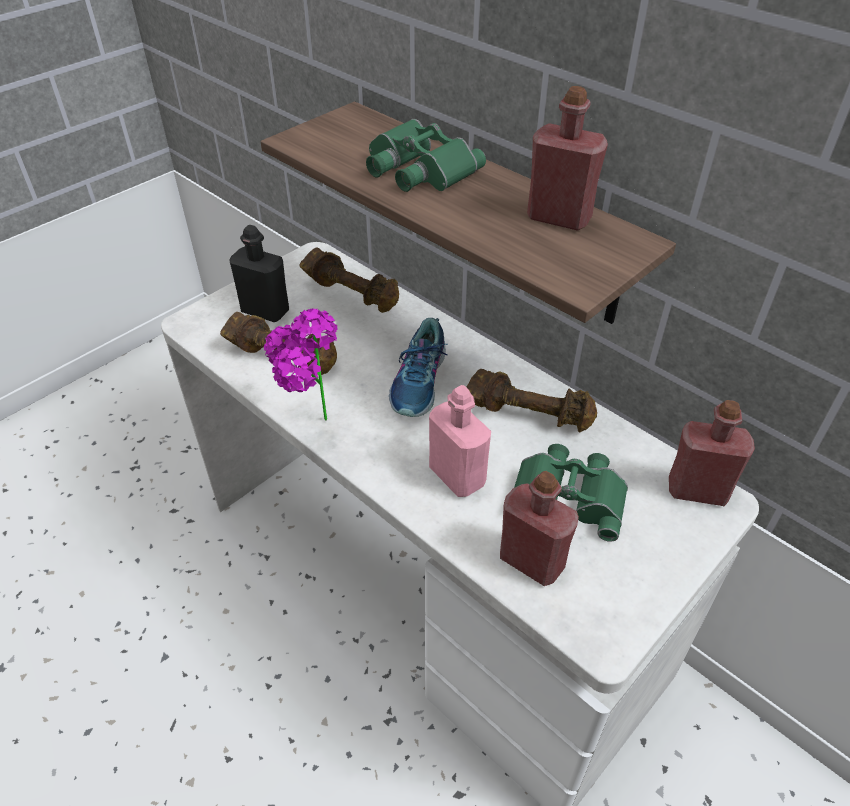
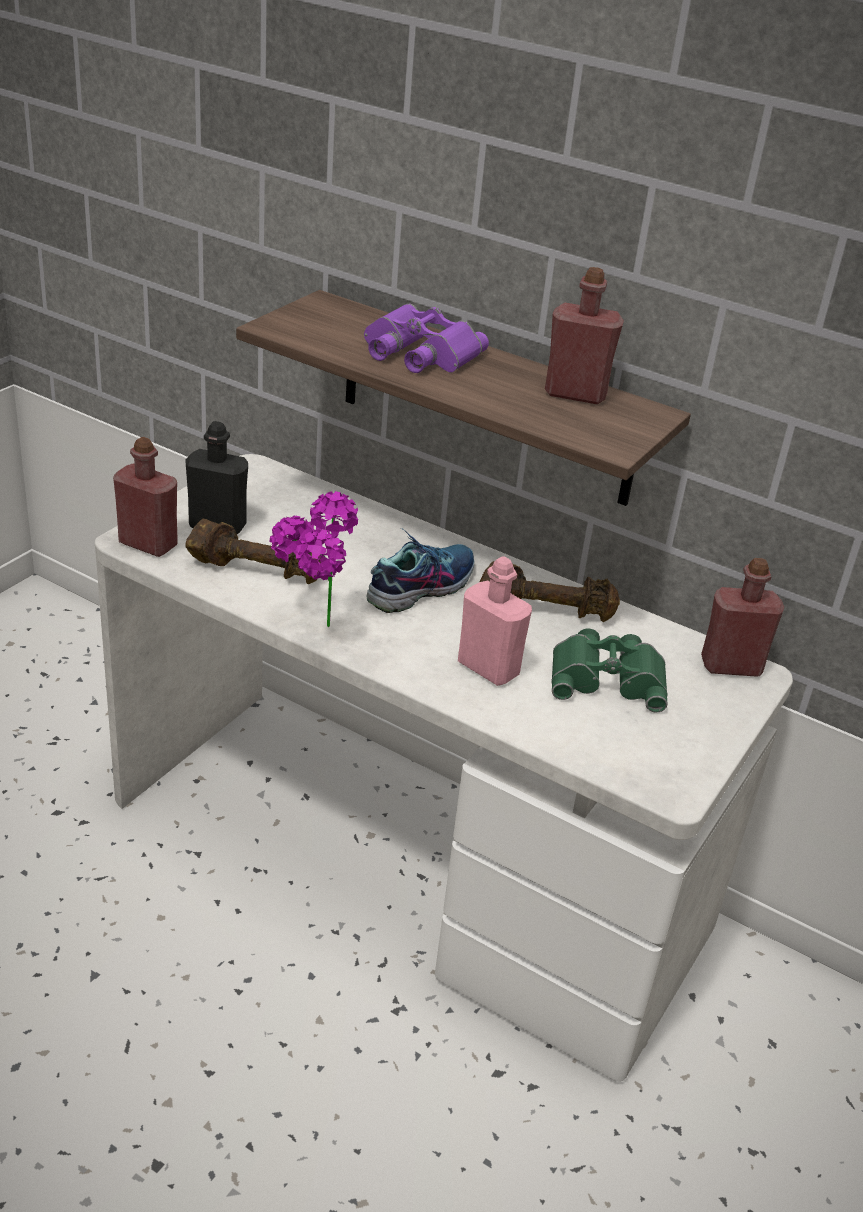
camera: 15 degrees left, 10 degrees down
(352, 293) = (313, 505): brown dumbbell -> none
(417, 169) = (418, 353): green binoculars -> purple binoculars
(420, 382) = (420, 587): shoe -> shoe turned 135 degrees counterclockwise
(531, 561) = (586, 734): red bottle -> red bottle (148, 544)

